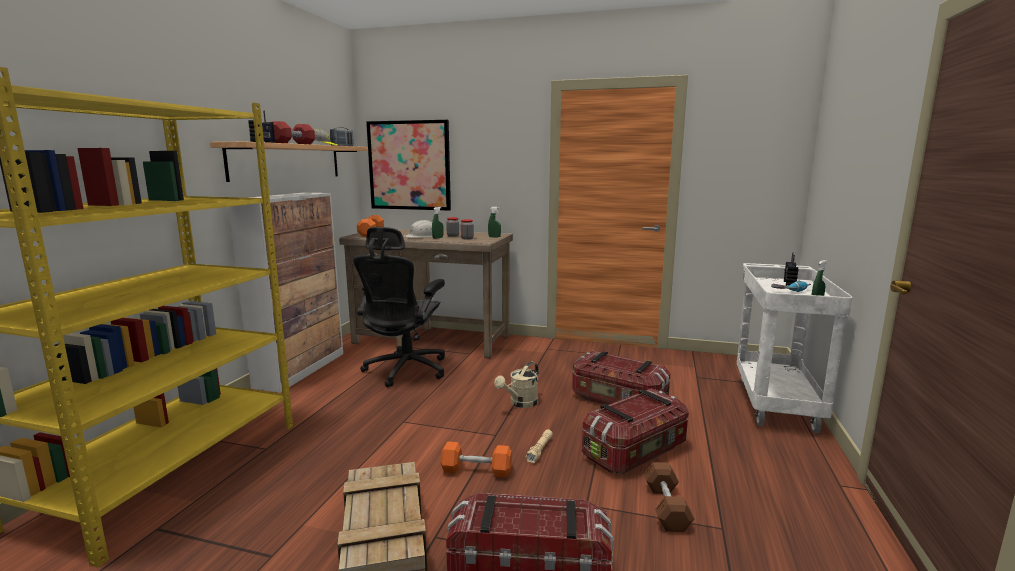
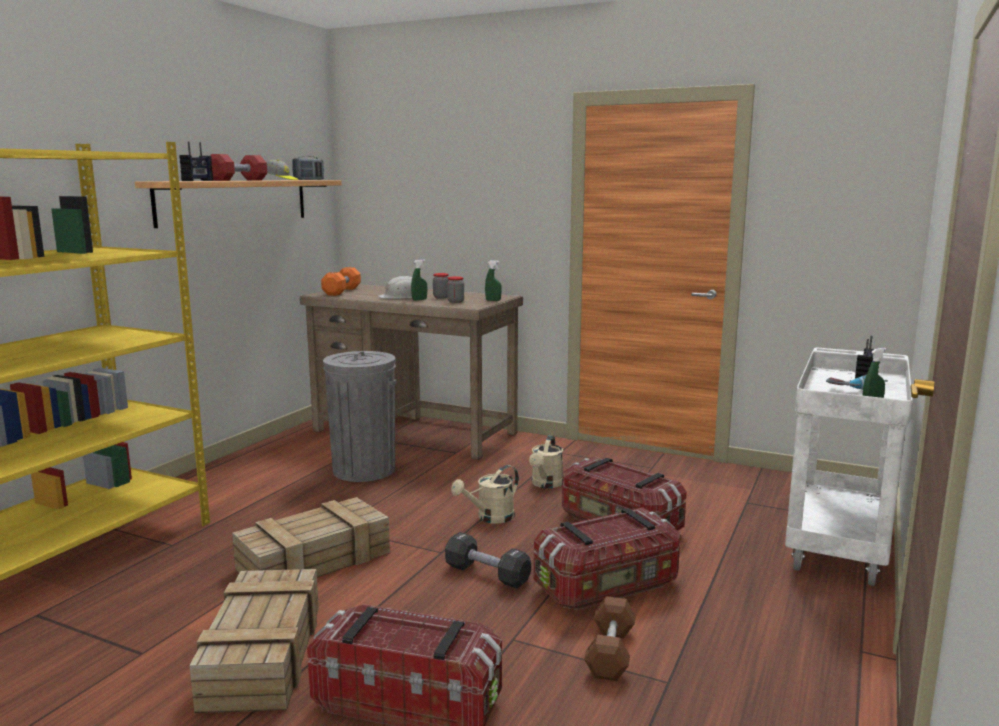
camera: 10 degrees right, 0 degrees up
(301, 369) = (242, 459): cabinet -> none
(394, 452) = (312, 561): none -> crate
(405, 372) = (364, 470): office chair -> grey trash can
(409, 165) = (396, 203): picture -> none
(476, 470) = (399, 590): orange dumbbell -> none
(540, 450) = (487, 574): beige flashlight -> black dumbbell
(549, 373) = (546, 484): none -> beige watering can

